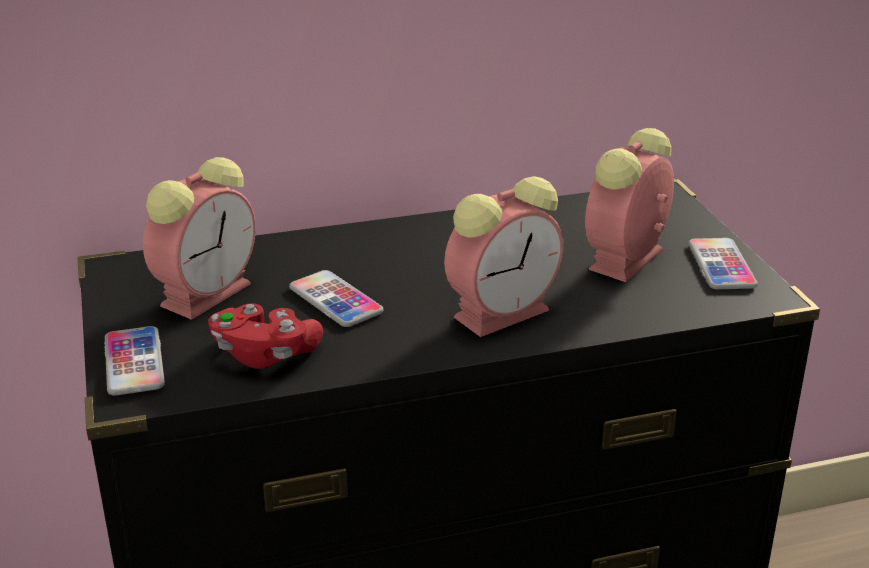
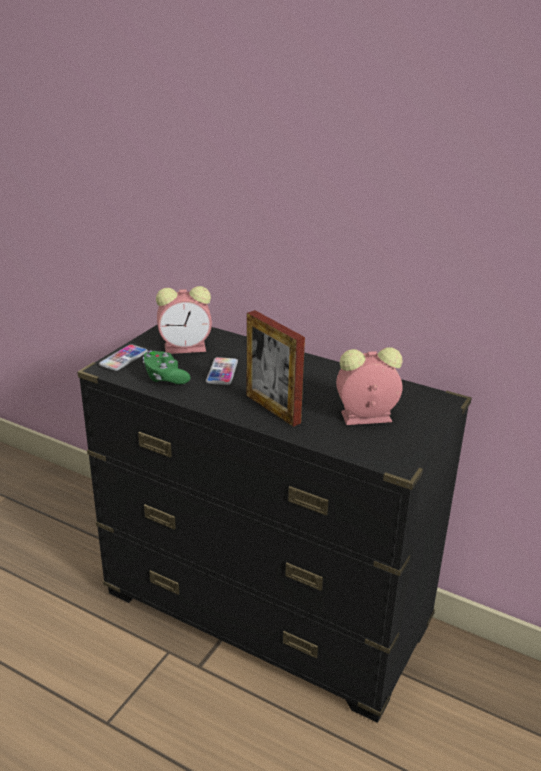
camera: 45 degrees right, 0 degrees up
(265, 354) = (165, 378): red game controller -> green game controller
(504, 312) = (273, 409): alarm clock -> picture frame
(721, 265) = (405, 442): phone -> none

